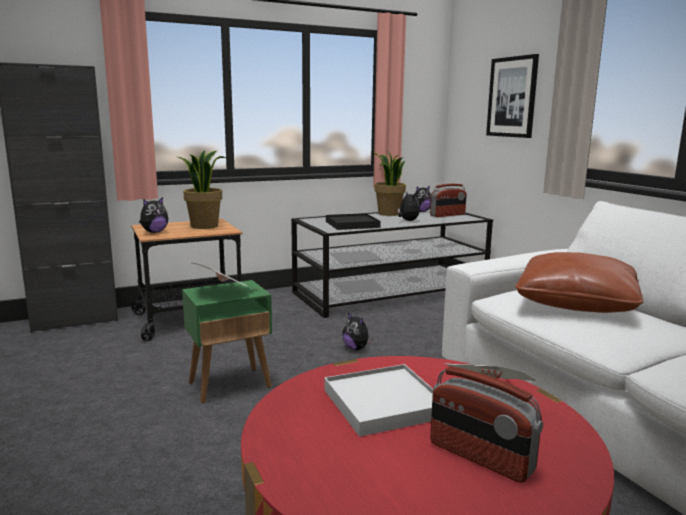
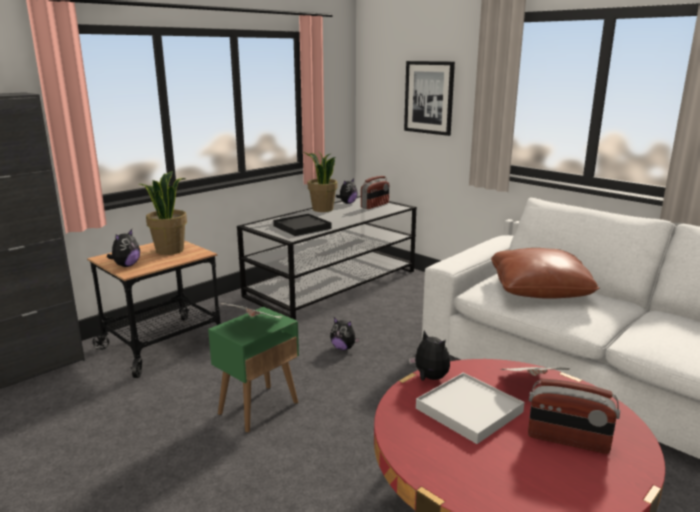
camera: 20 degrees left, 5 degrees up
(407, 221) = (347, 216): plush toy -> plush toy (429, 378)

